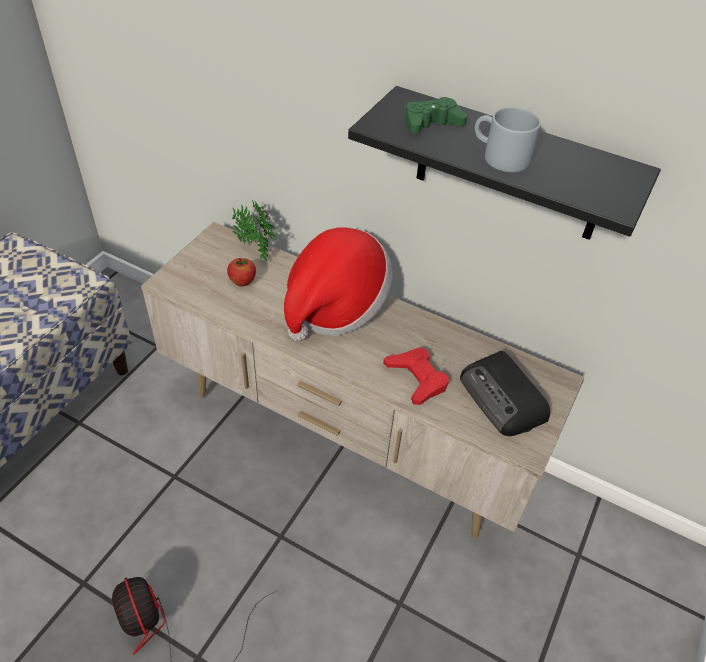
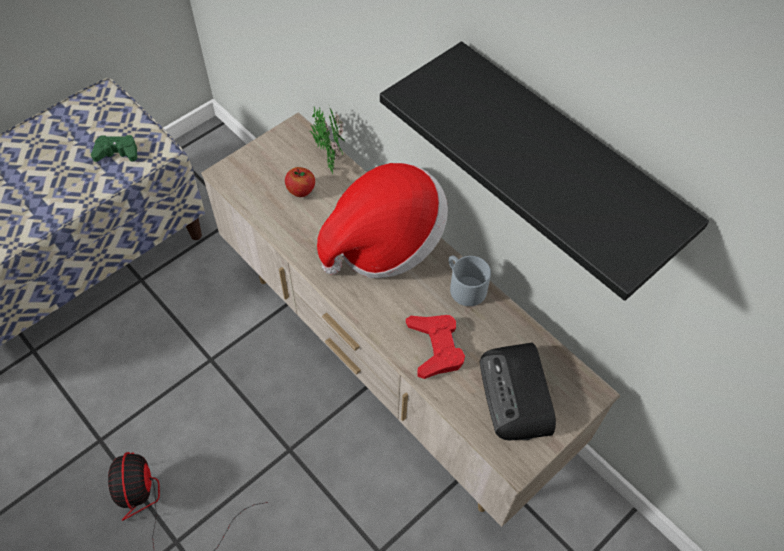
camera: 20 degrees right, 10 degrees up
(431, 123) = (473, 103): green game controller -> green game controller (117, 152)
(499, 156) = (525, 164): grey mug -> grey mug (463, 286)

